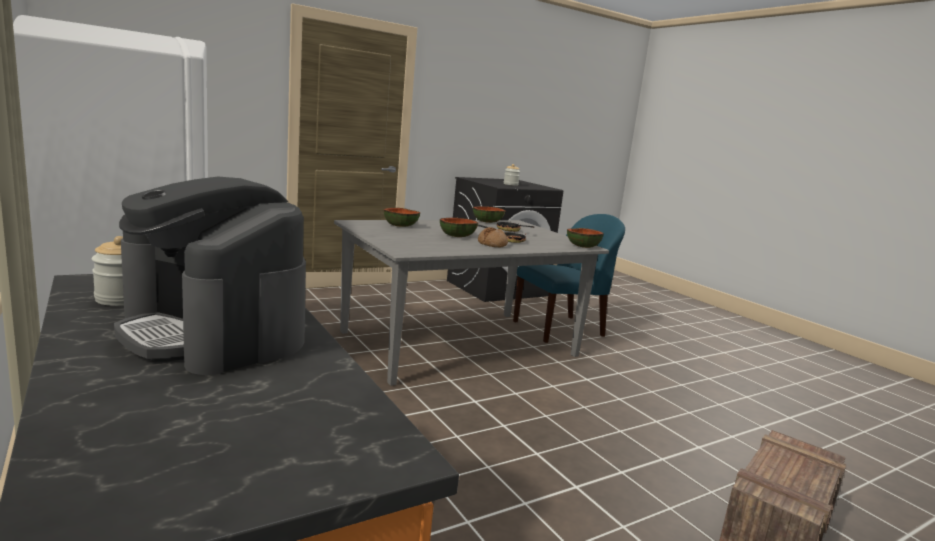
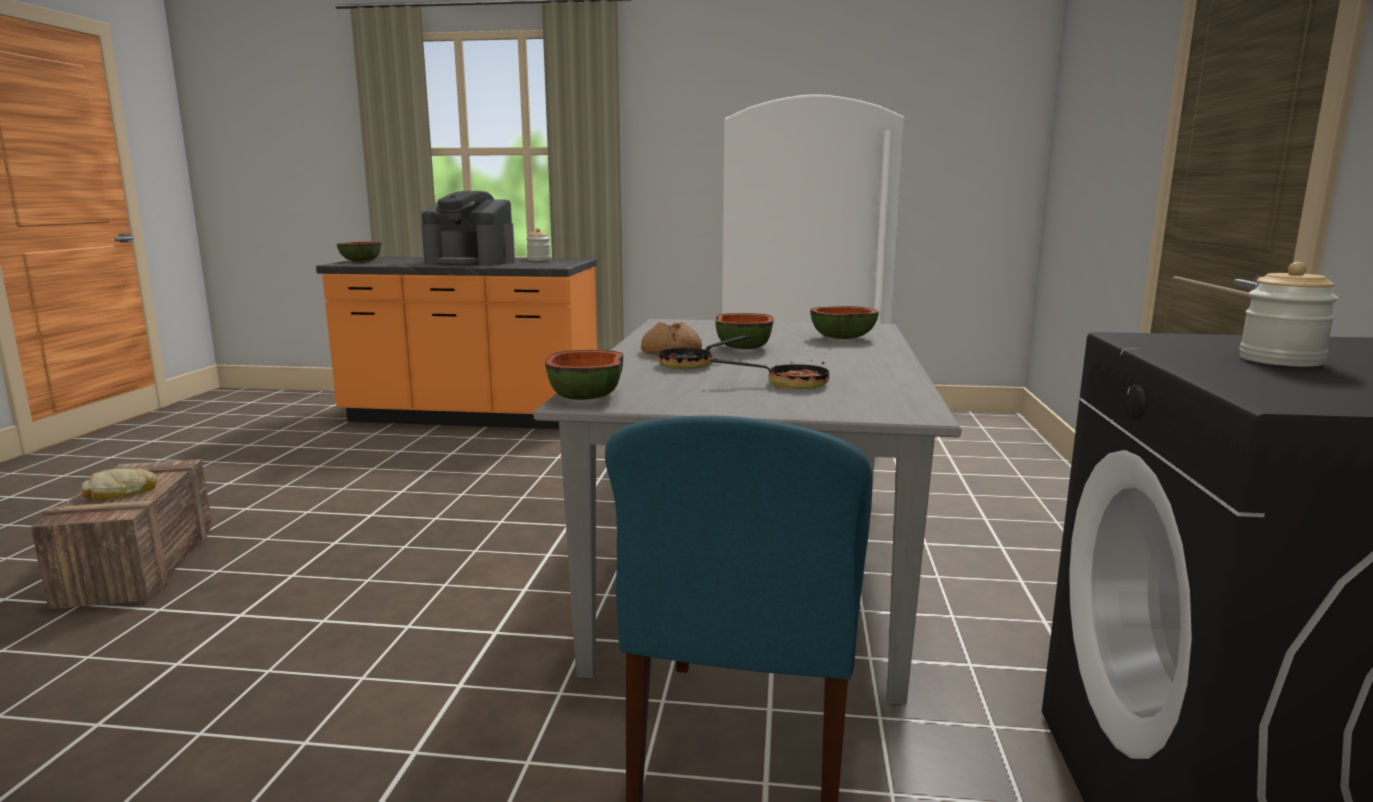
camera: 130 degrees right, 0 degrees up
(214, 333) = (471, 262): coffee machine -> coffee machine turned 150 degrees counterclockwise
(487, 222) = (900, 387): bowl -> bowl (360, 261)
(794, 466) = (122, 492): none -> bread

